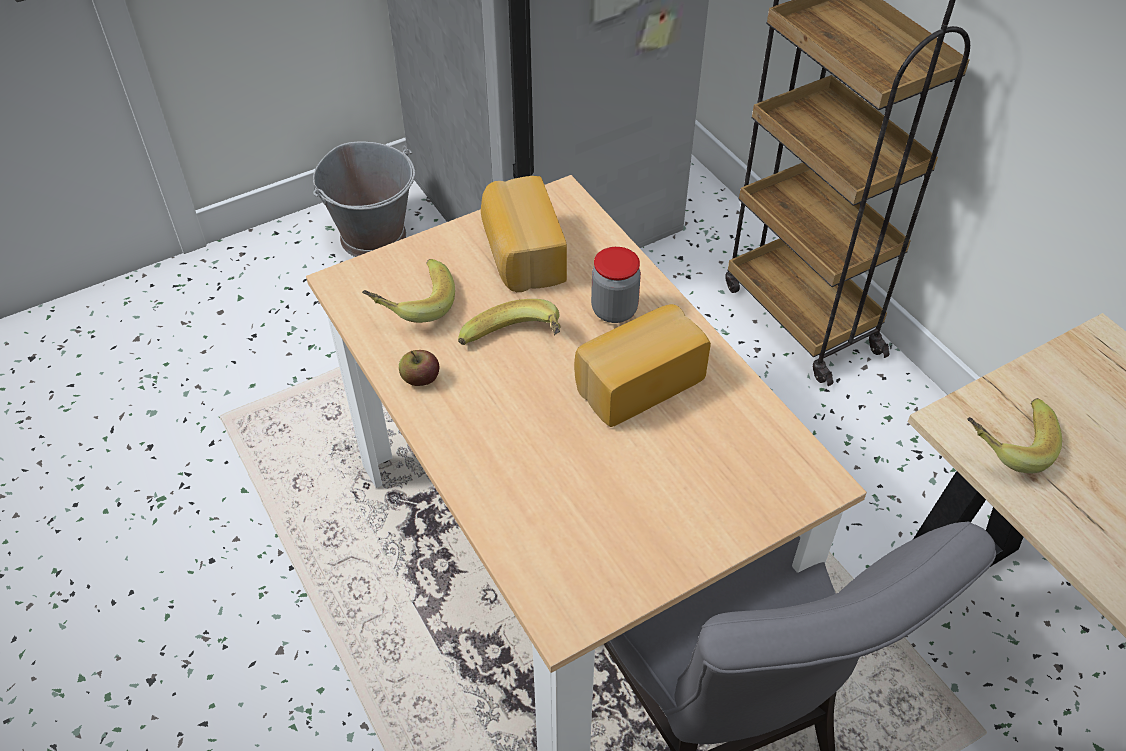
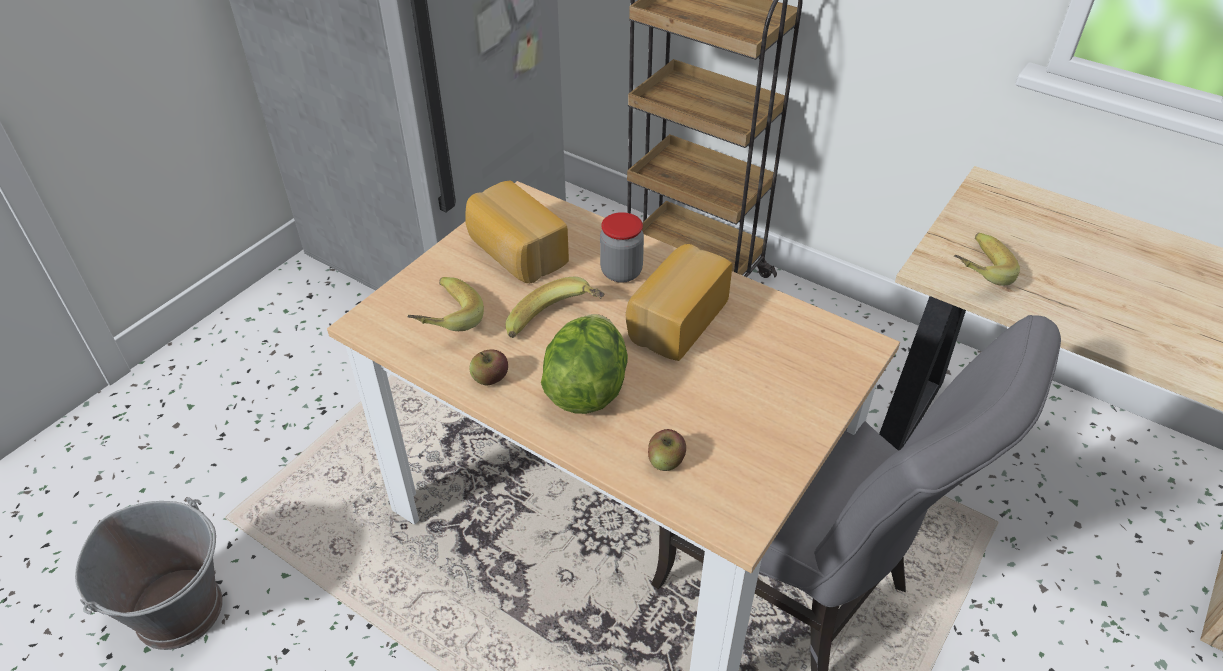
camera: 25 degrees left, 5 degrees down
(374, 236) = (297, 314): grey bucket -> grey bucket (181, 610)
(503, 423) = (586, 389): none -> lettuce
(533, 526) = (666, 461): none -> apple

